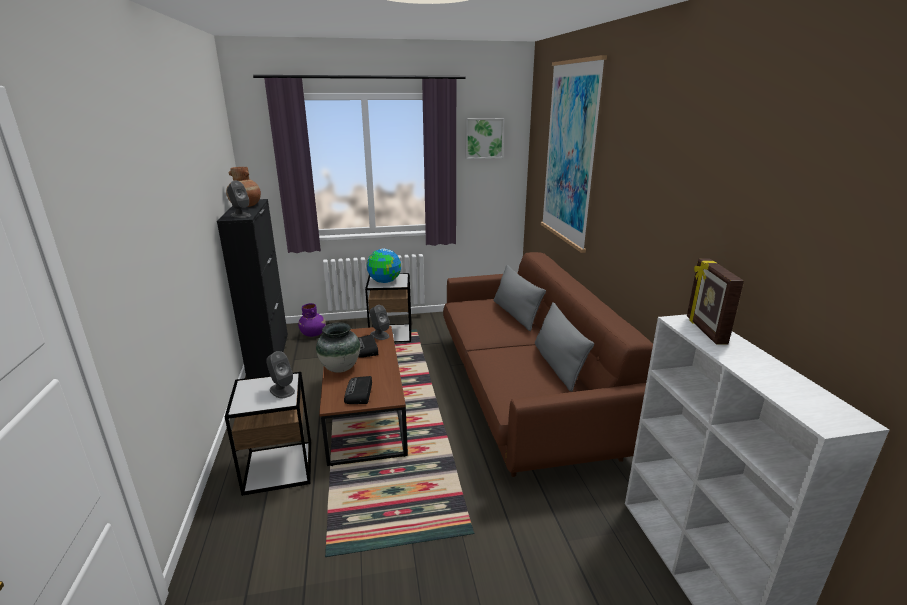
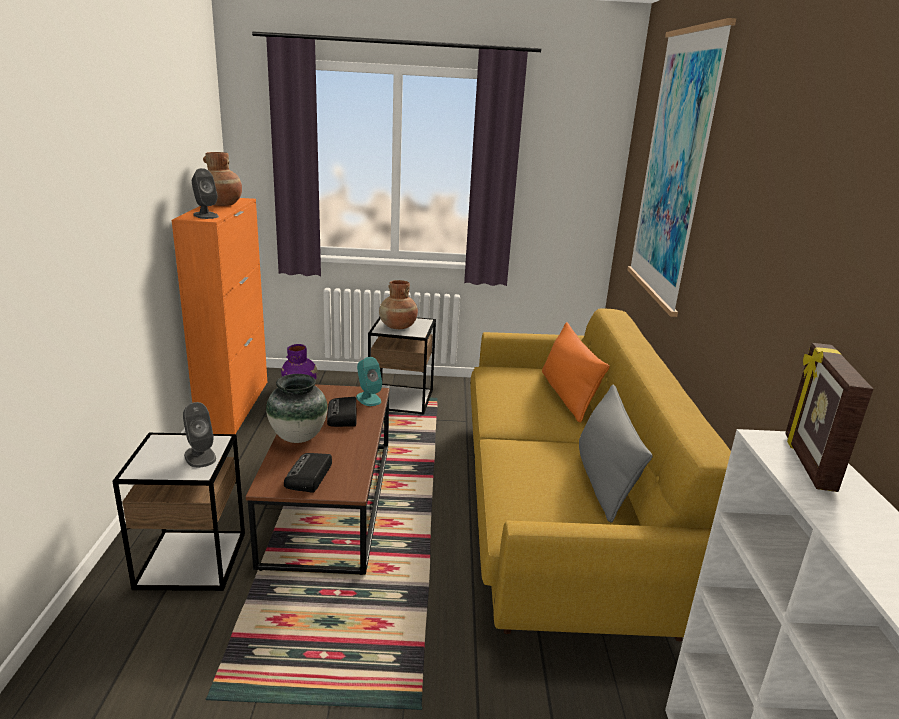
camera: 10 degrees right, 0 degrees up
(269, 354) = (235, 405): black cabinet -> orange cabinet
(379, 335) = (368, 399): grey speaker -> turquoise speaker
(385, 281) = (398, 326): globe -> brown vase
(483, 138) = (562, 139): picture -> none
(515, 314) = (567, 395): grey pillow -> orange pillow
(522, 392) = (559, 509): brown sofa -> yellow sofa

